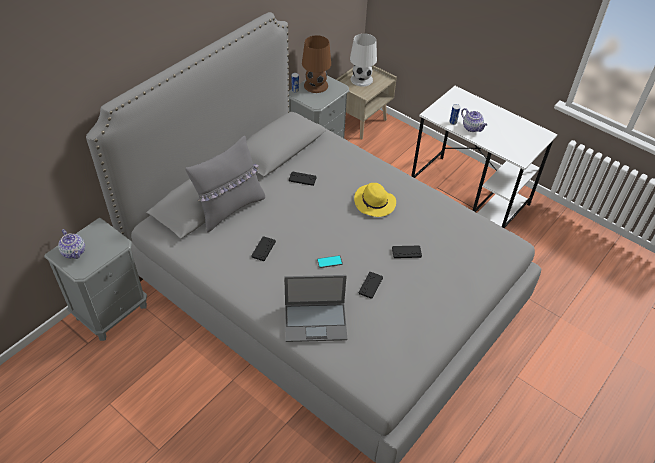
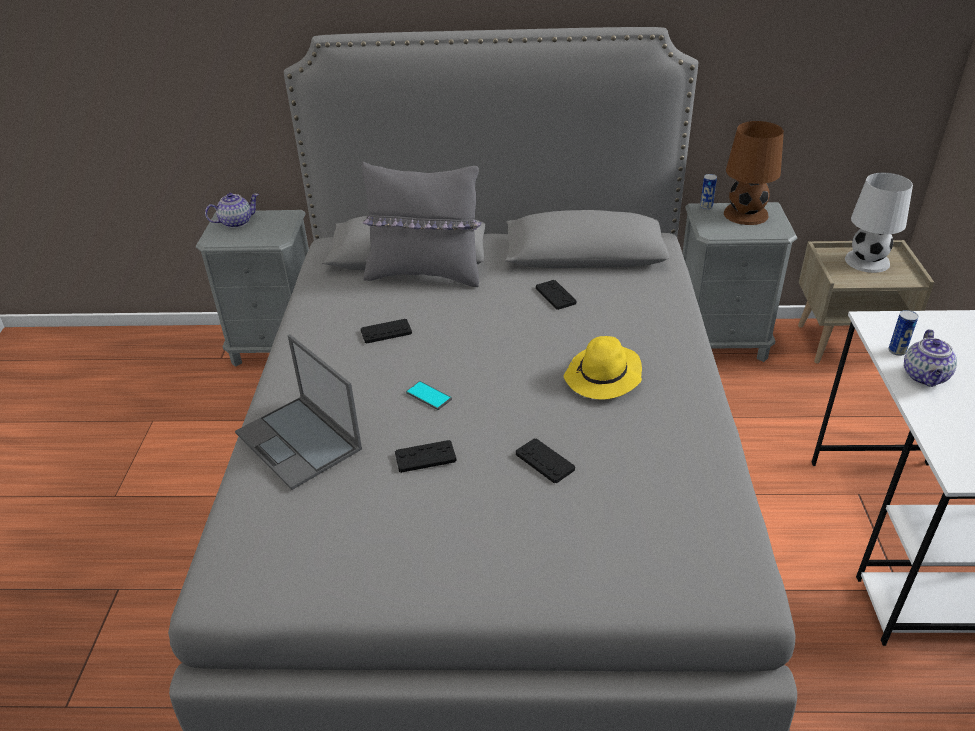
camera: 55 degrees right, 10 degrees down
(74, 251) = (236, 222): teapot -> teapot turned 135 degrees counterclockwise

